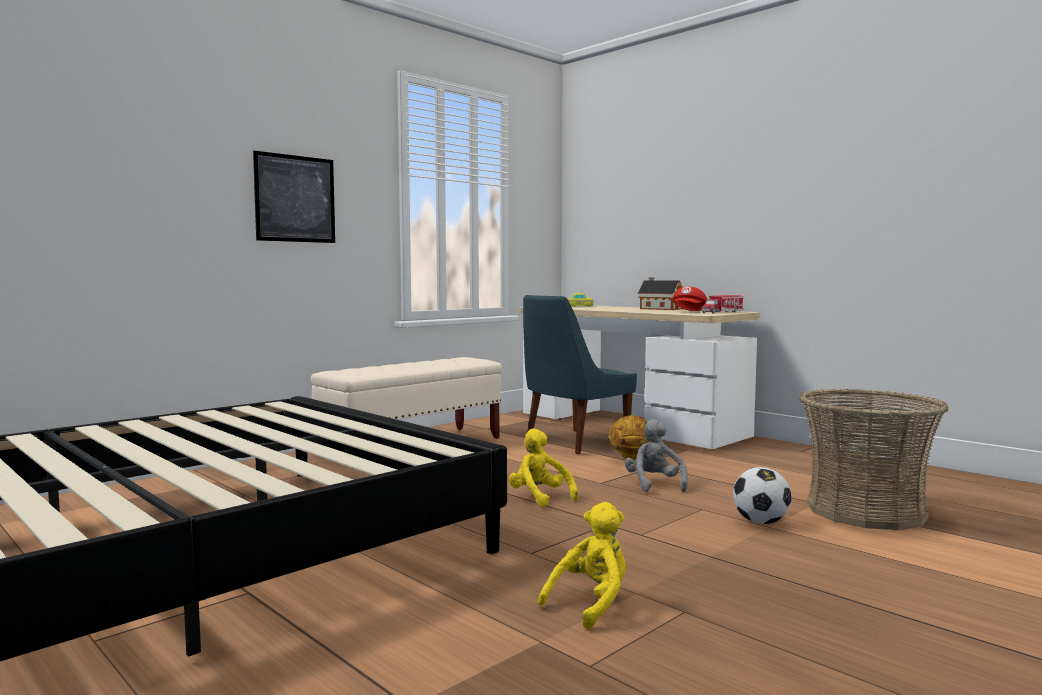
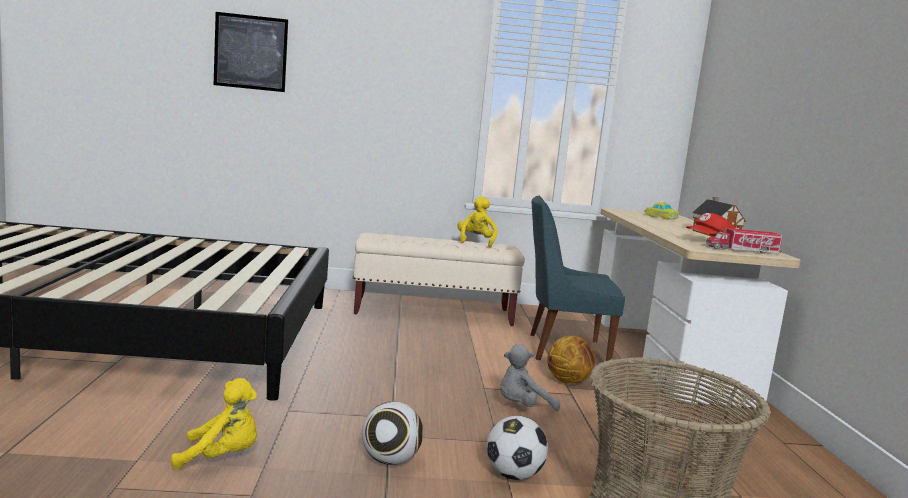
camera: 40 degrees right, 5 degrees up
(295, 199) = (379, 90): picture -> picture (250, 52)
(539, 498) = (406, 379): yellow plush toy -> yellow plush toy (476, 242)
(654, 484) = (522, 407): grey plush toy -> grey plush toy turned 150 degrees counterclockwise
(687, 548) = (390, 461): none -> football

